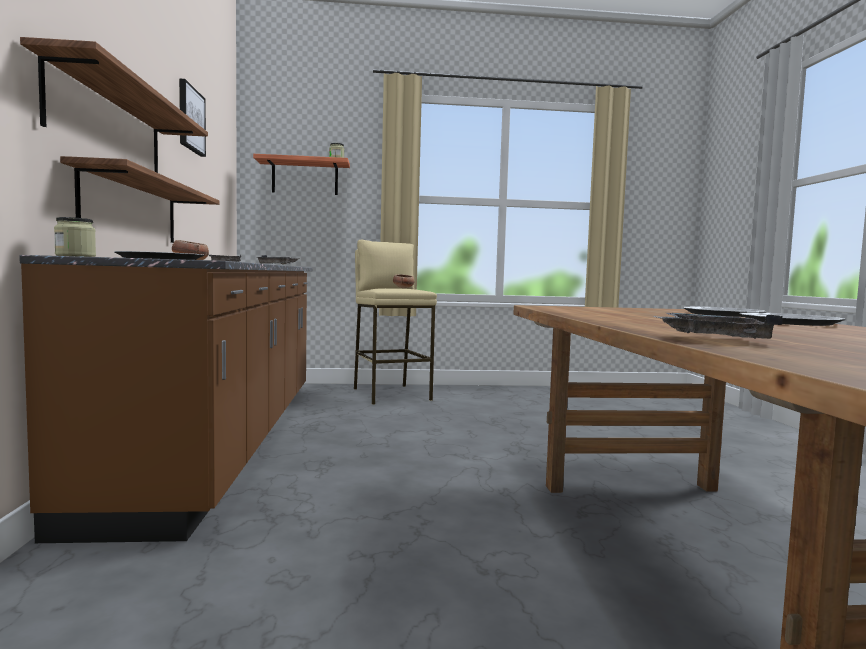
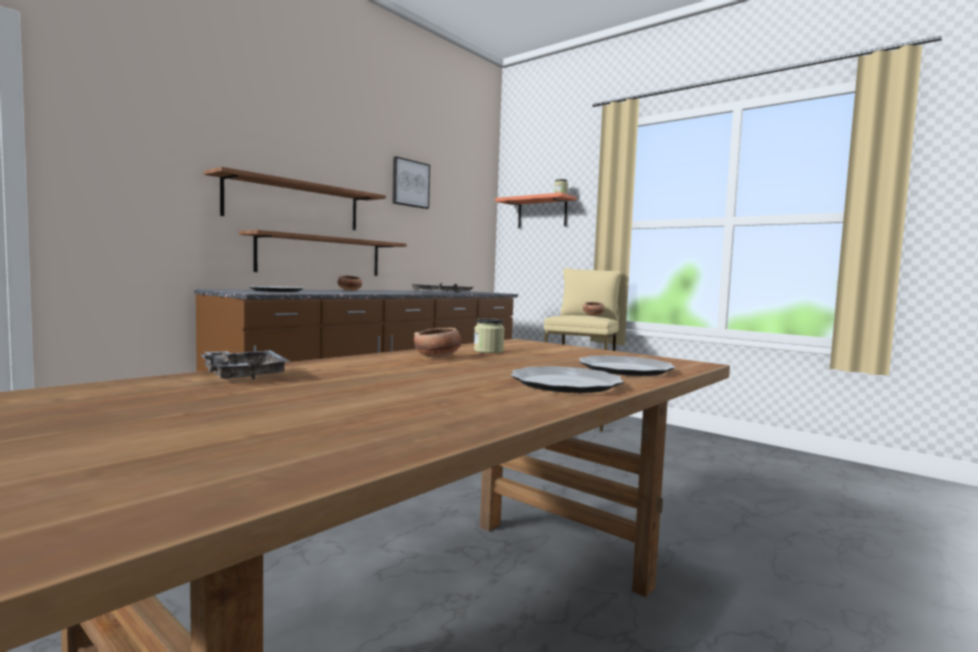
camera: 45 degrees right, 0 degrees up
(75, 256) = (221, 289): jar -> jar (488, 351)
(625, 317) = (438, 357): none -> bowl

